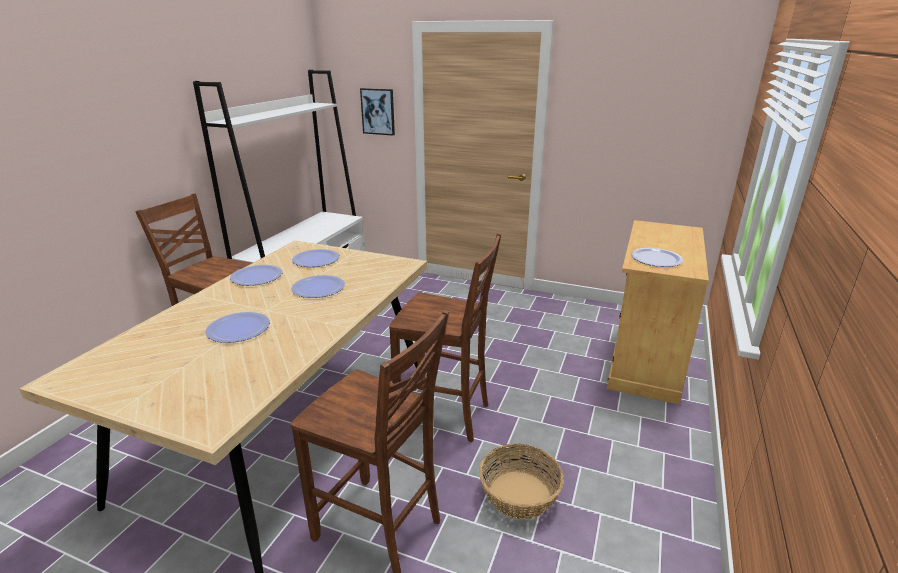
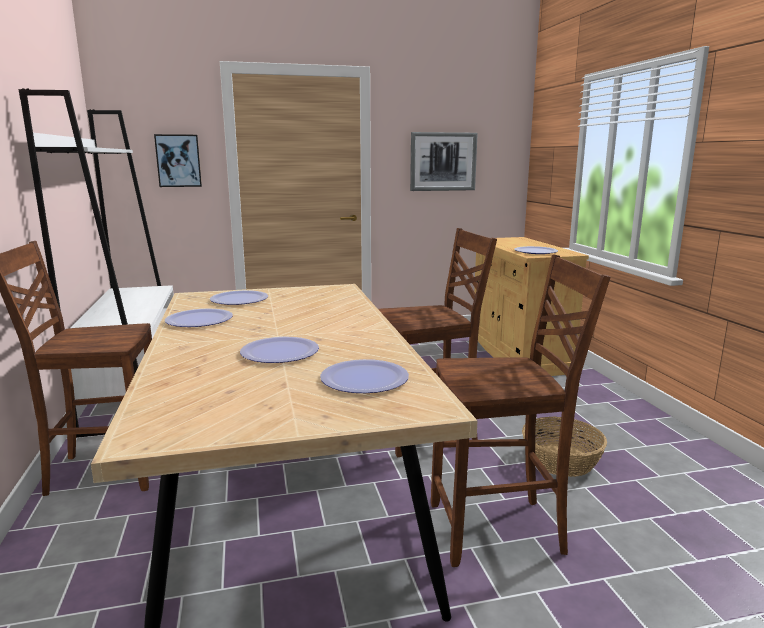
camera: 35 degrees left, 10 degrees down
(318, 288) = (294, 314): plate -> plate (364, 379)
(628, 127) = (443, 161): none -> picture

